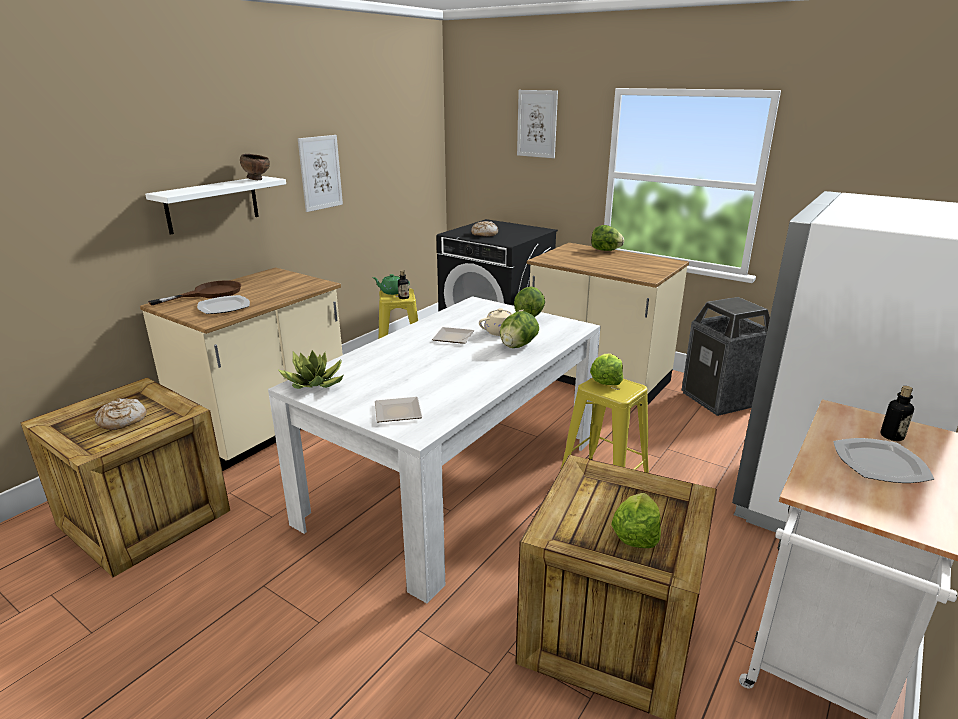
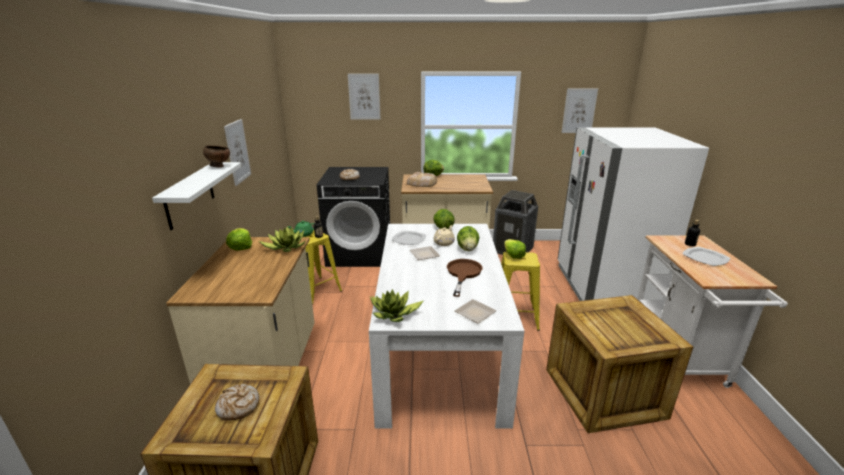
camera: 35 degrees left, 0 degrees up
(209, 293) = (215, 273): brown frying pan -> brown frying pan (463, 274)
(224, 307) = (252, 280): plate -> plate (409, 239)
(302, 287) = (285, 247): none -> potted plant
(573, 256) = (422, 183): none -> bread
(635, 534) = (633, 331): lettuce -> lettuce (241, 247)
(892, 168) = (579, 111): none -> picture

